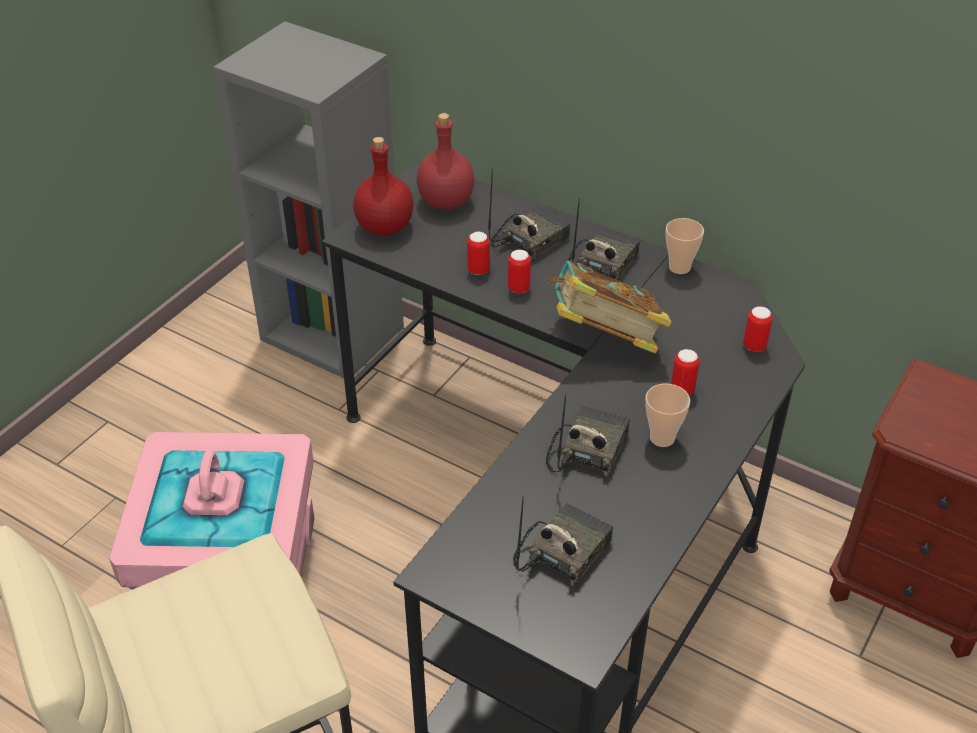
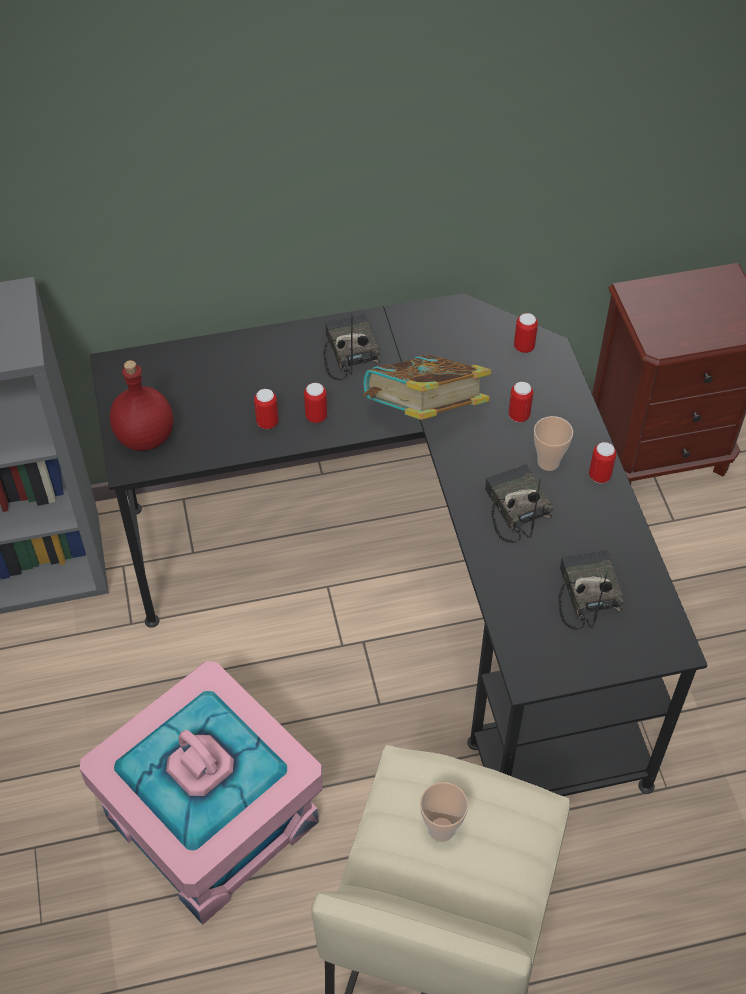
camera: 45 degrees left, 10 degrees up
(445, 203) = (165, 380): red bottle -> none
(529, 240) = (272, 369): radio -> none
(679, 267) = (405, 317): cup -> cup (441, 829)
(694, 478) = (599, 476): none -> can

